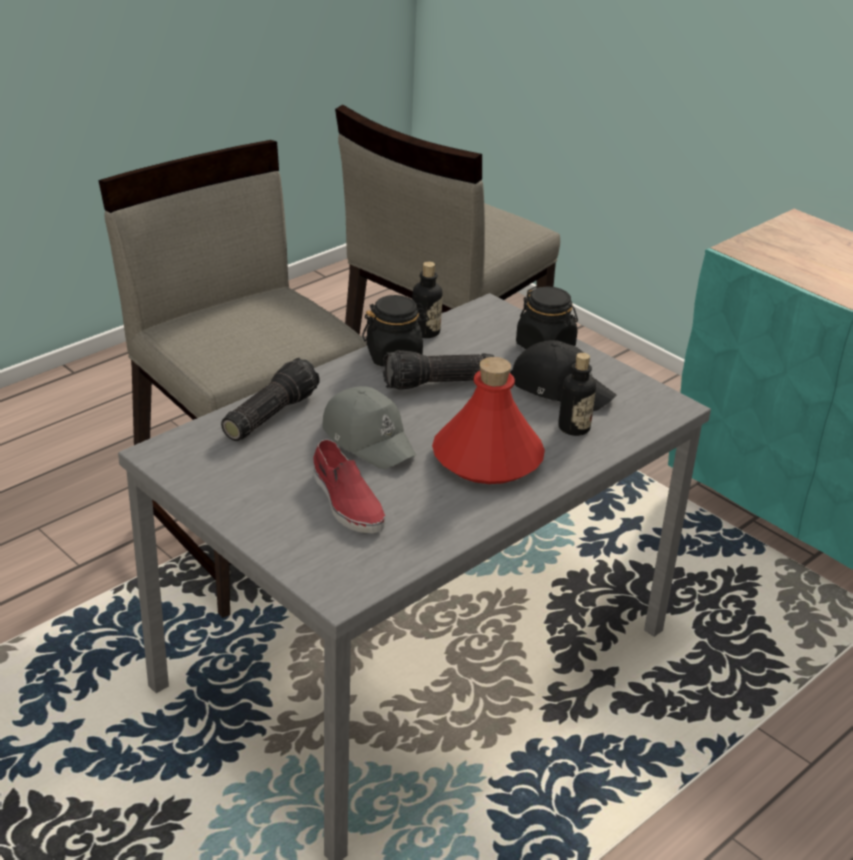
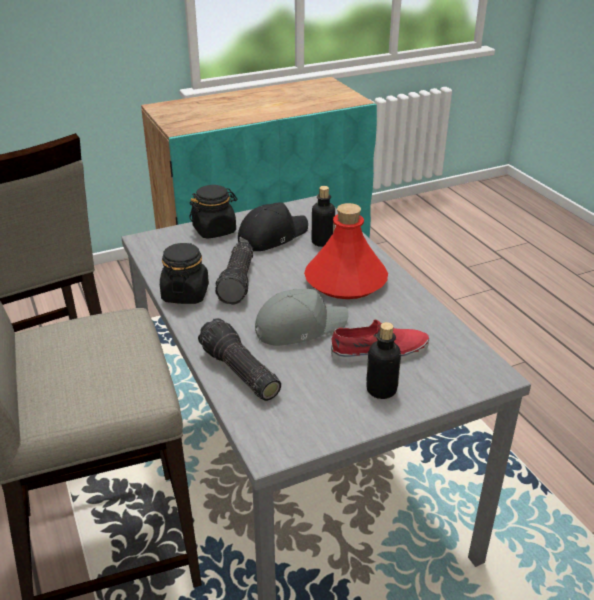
camera: 70 degrees left, 0 degrees up
(425, 332) = (159, 273): bottle -> bottle (381, 390)

